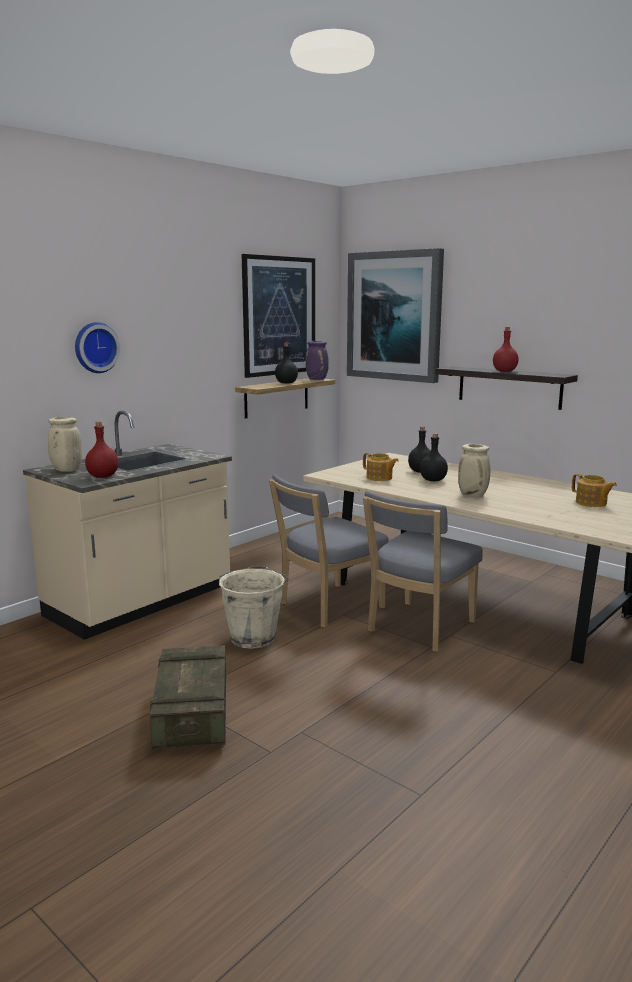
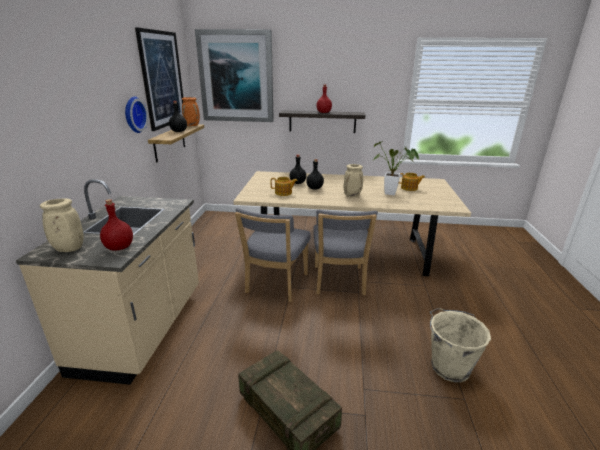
camera: 35 degrees left, 10 degrees up
(95, 347) = (48, 122): wall clock -> wall clock (133, 114)
(253, 637) = (256, 326): beige bucket -> beige bucket (449, 366)
(317, 379) = (192, 125): purple vase -> orange vase
(545, 504) = (393, 194): none -> potted plant

